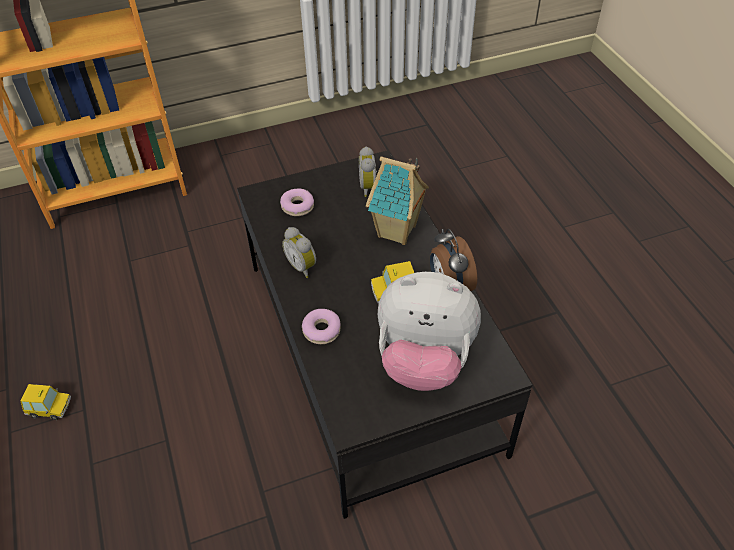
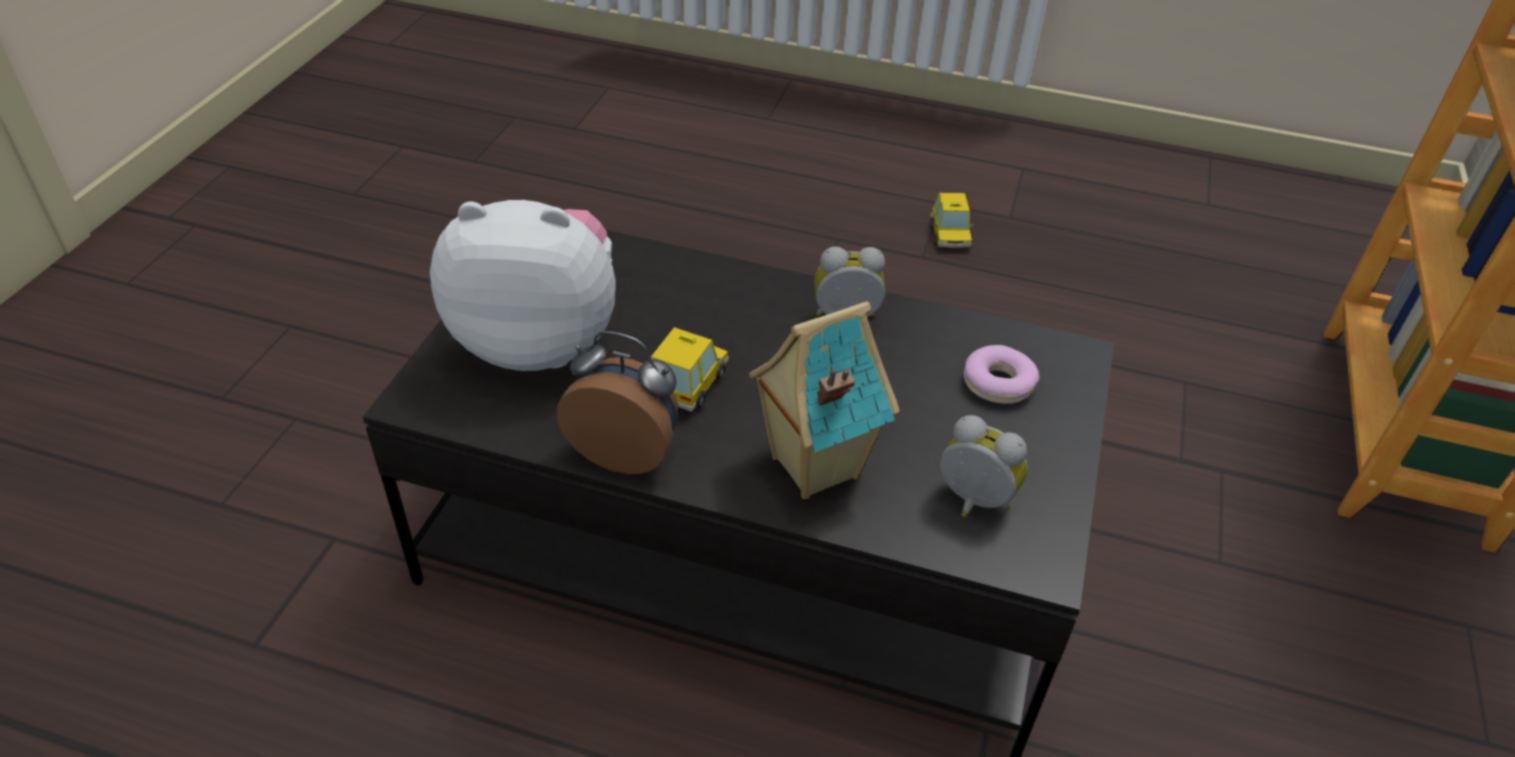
camera: 125 degrees right, 5 degrees down
(50, 408) = (949, 236): toy car -> toy car turned 45 degrees counterclockwise
(322, 330) = (705, 281): donut -> none
(424, 360) = (539, 340): plush toy -> plush toy turned 45 degrees clockwise

